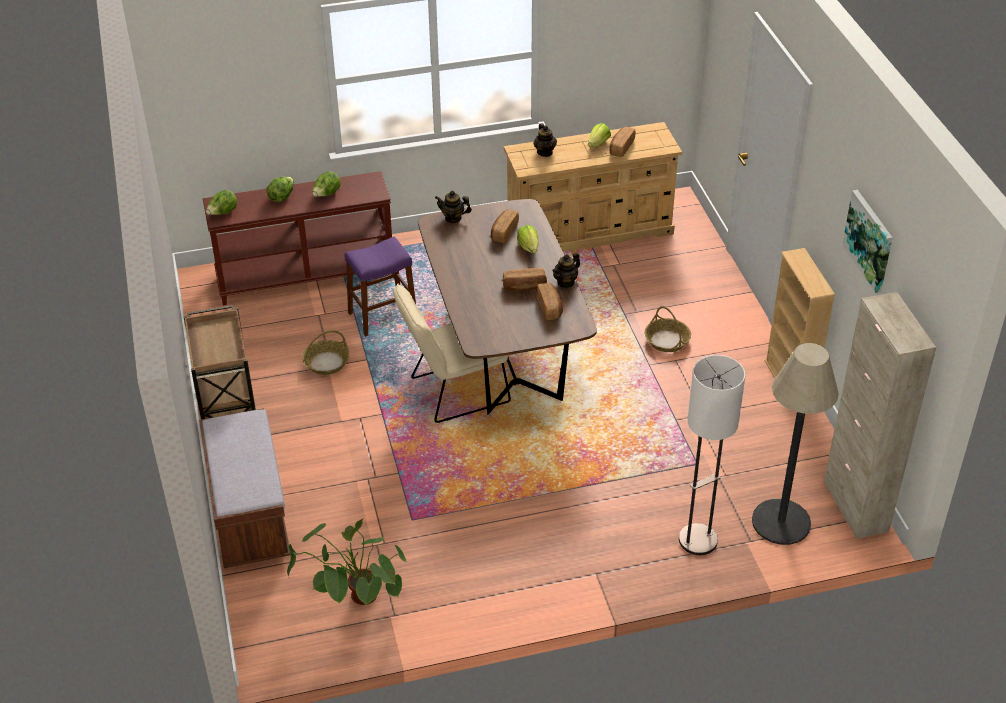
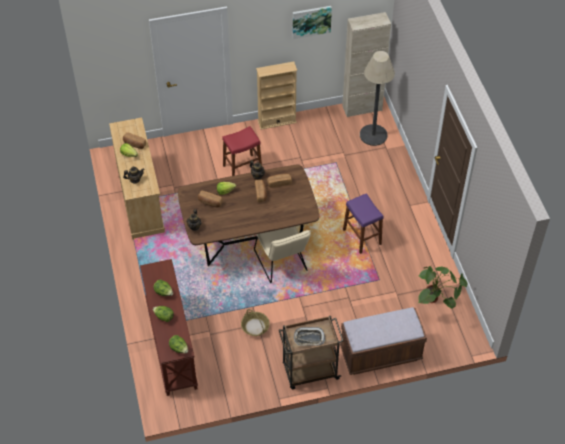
camera: 90 degrees left, 10 degrees up
(212, 341) = (309, 338): none -> tray
(382, 315) = (213, 300): purple stool -> purple stool (362, 237)
(667, 340) = (242, 167): basket -> red stool
(698, 540) = (386, 166): floor lamp -> none

